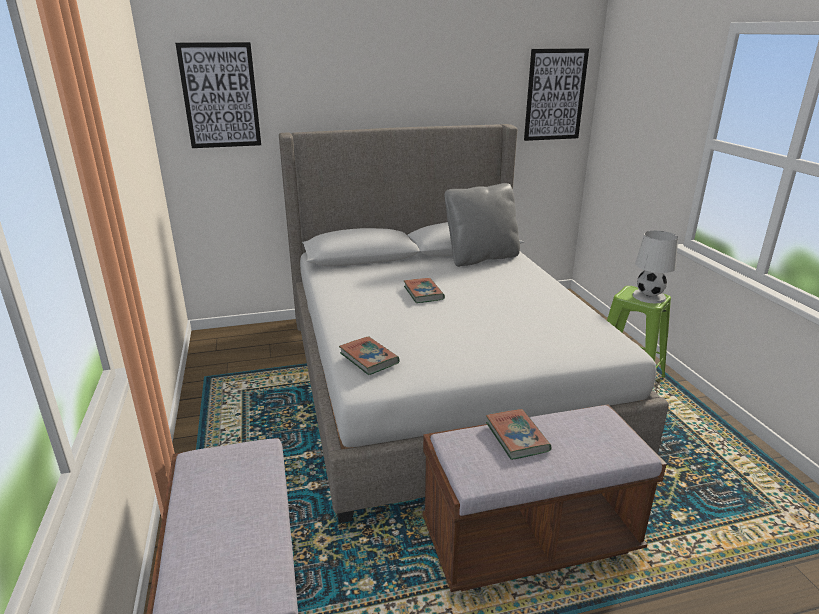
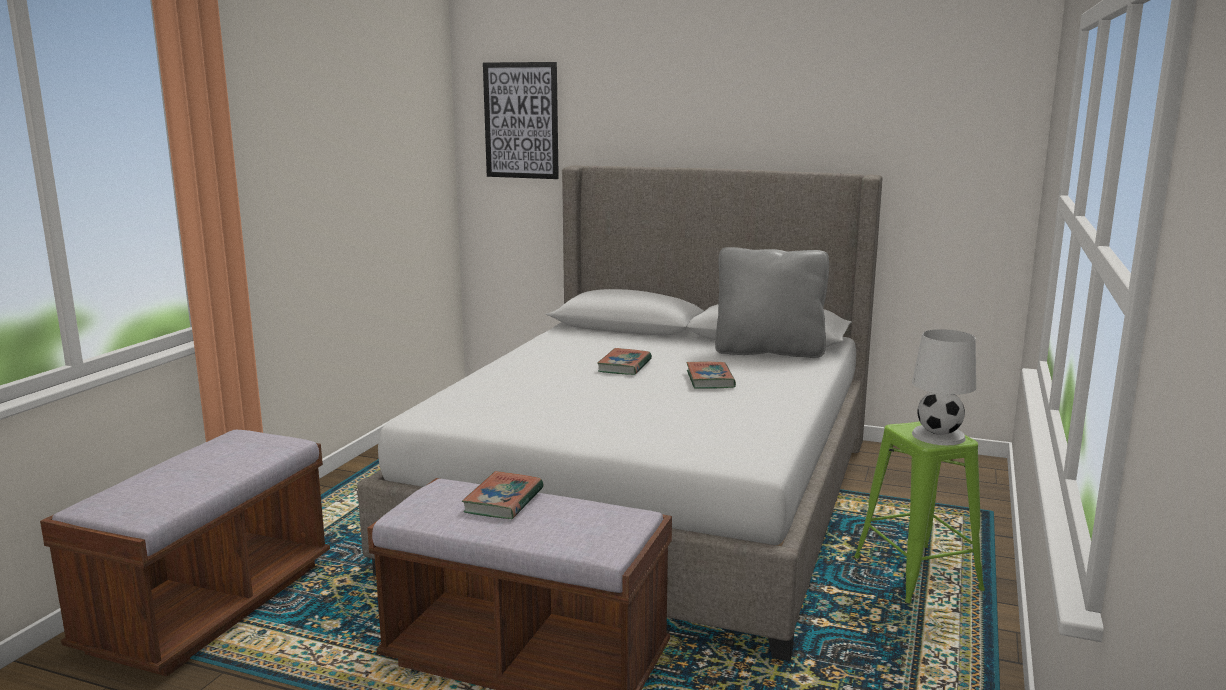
camera: 35 degrees right, 10 degrees down
(369, 358) = (457, 398): book -> book (710, 379)
(555, 95) = (969, 138): picture -> none

